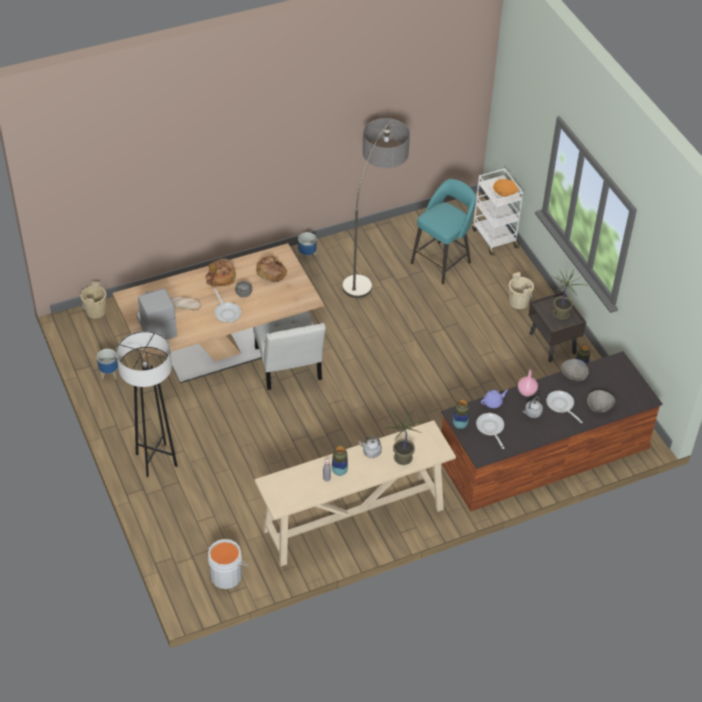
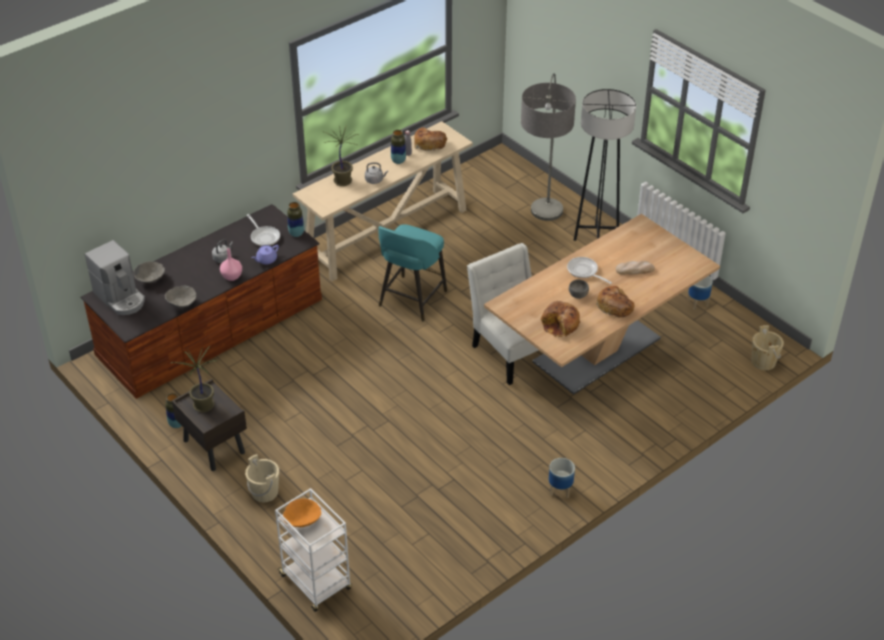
camera: 165 degrees right, 5 degrees down
(155, 325) = (649, 243): coffee machine -> coffee machine (120, 297)
(227, 575) = (480, 175): grey bucket -> none
(299, 488) = (429, 143): none -> bread
(372, 265) = (470, 498): floor lamp -> floor lamp (542, 235)
(442, 262) = (379, 526): turquoise stool -> turquoise stool (411, 300)
(561, 405) = (192, 271): frying pan -> none

